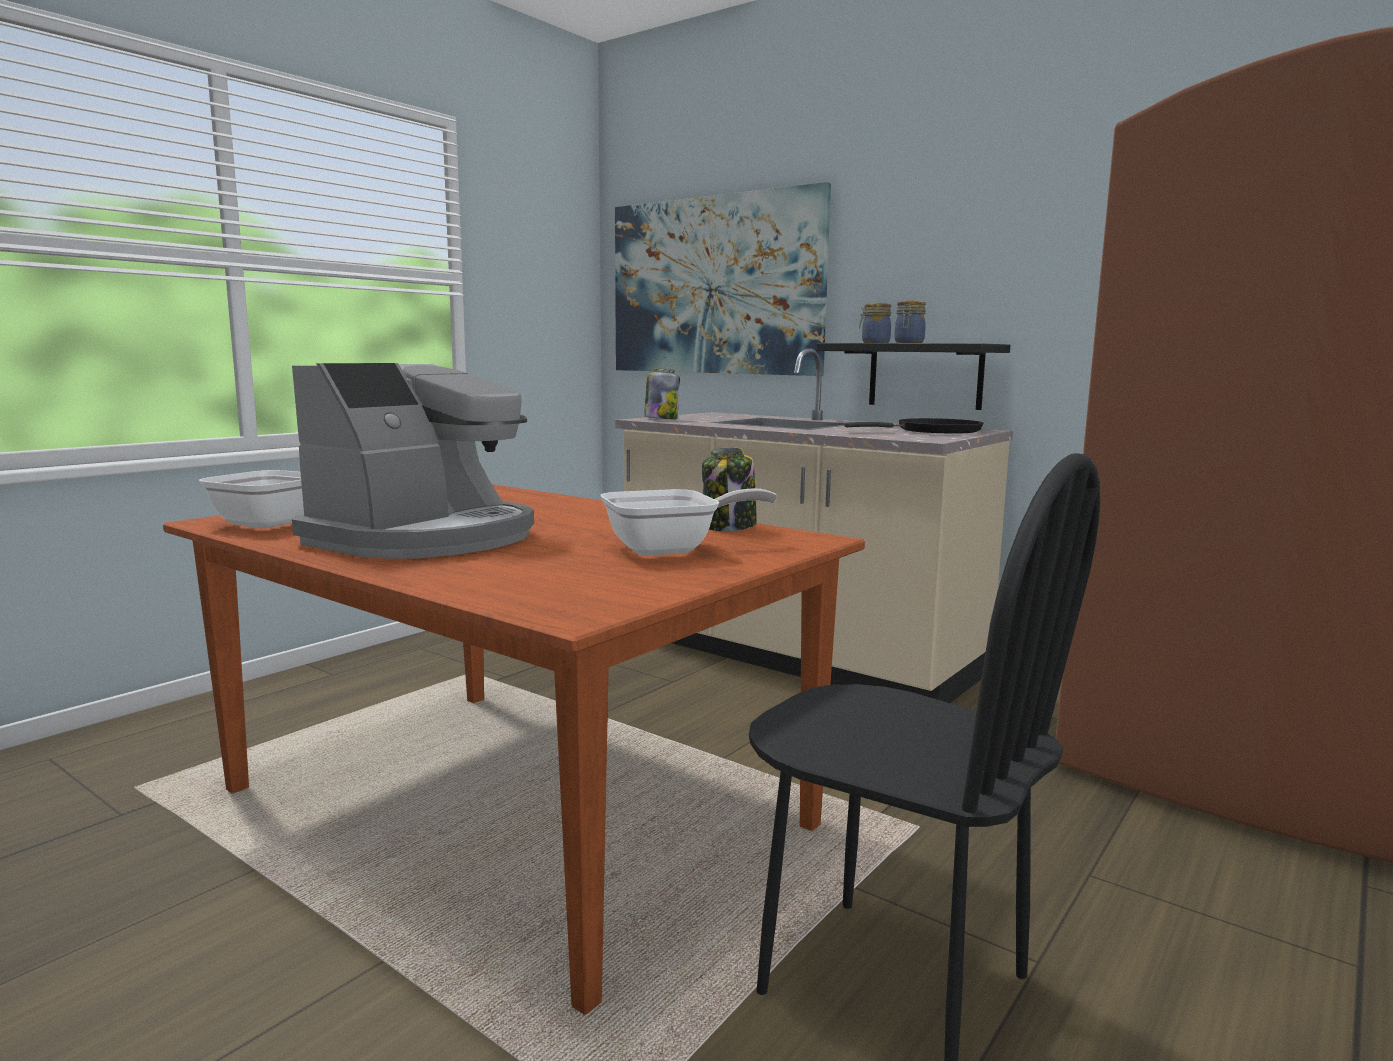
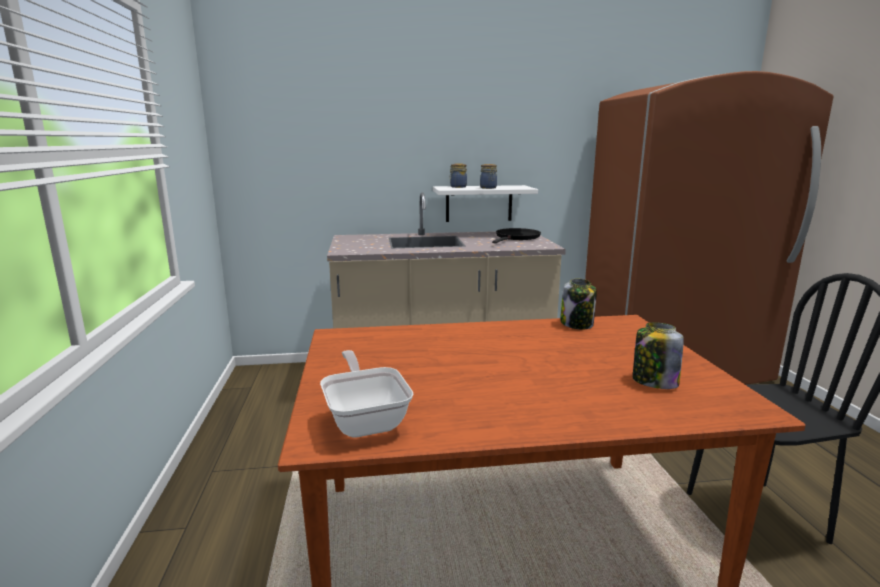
camera: 45 degrees left, 5 degrees up
(426, 538) = (507, 391): coffee machine -> none
(661, 419) = (352, 250): jar -> jar (653, 382)
(672, 549) = (621, 350): frying pan -> none
(714, 286) = (324, 148): picture -> none
(925, 375) = (479, 203): black shelf -> white shelf

